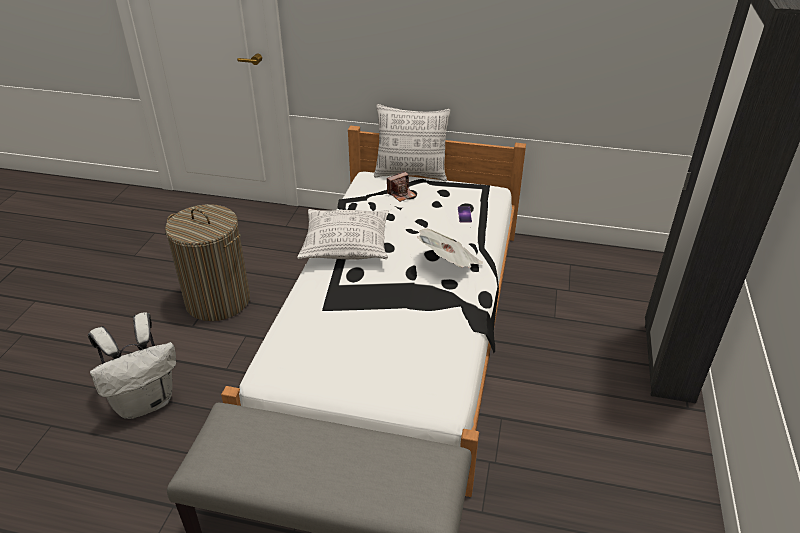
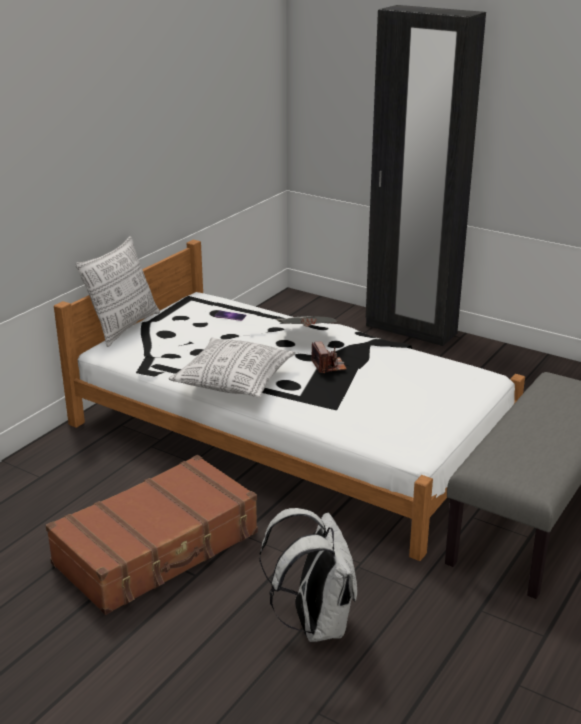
camera: 70 degrees left, 10 degrees down
(218, 300) = (158, 549): laundry basket -> brown suitcase
(401, 194) = (164, 336): camera -> camera (328, 366)

